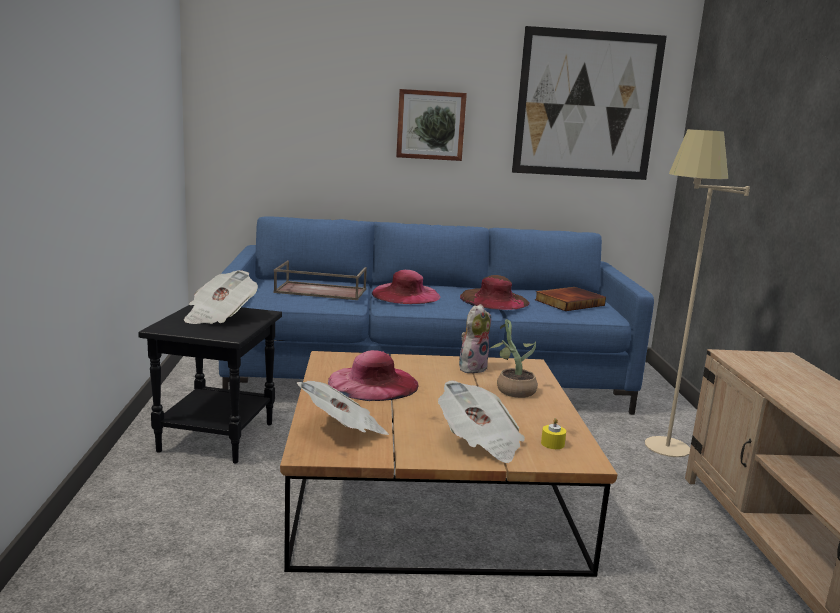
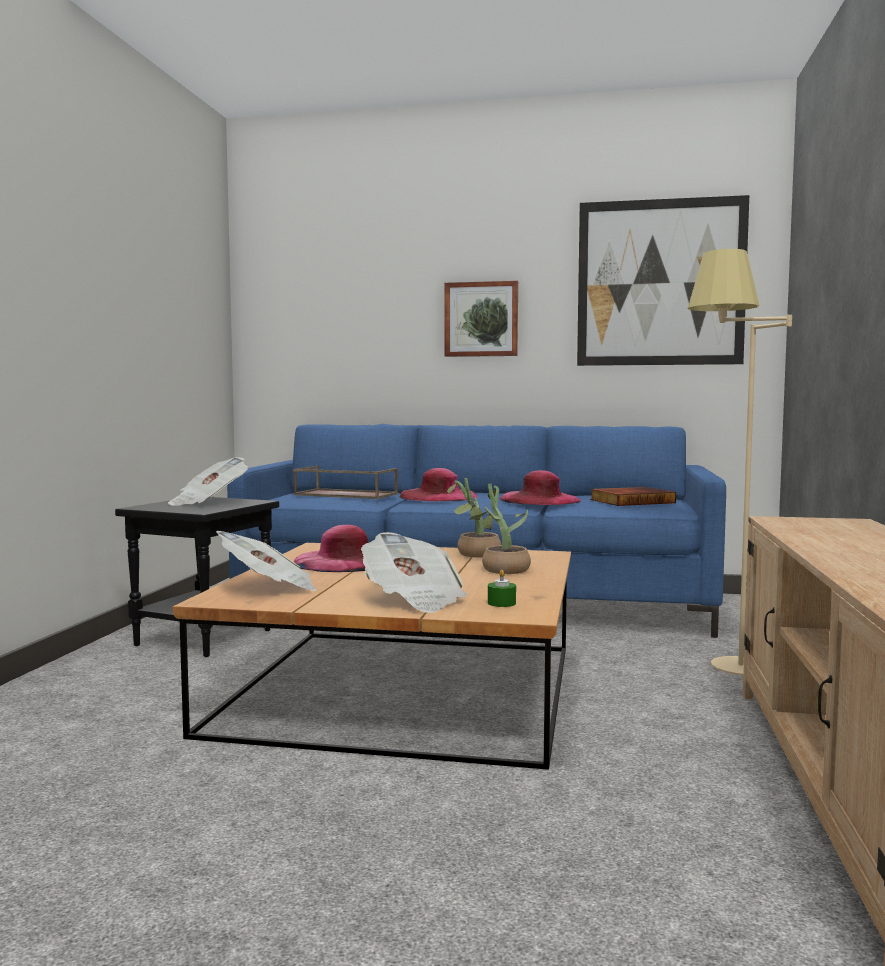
camera: 15 degrees right, 10 degrees down
(472, 367) = (474, 554): plush toy -> potted plant
(494, 300) = (540, 499): brown hat -> pink hat
(552, 443) = (501, 603): yellow candle -> green candle

